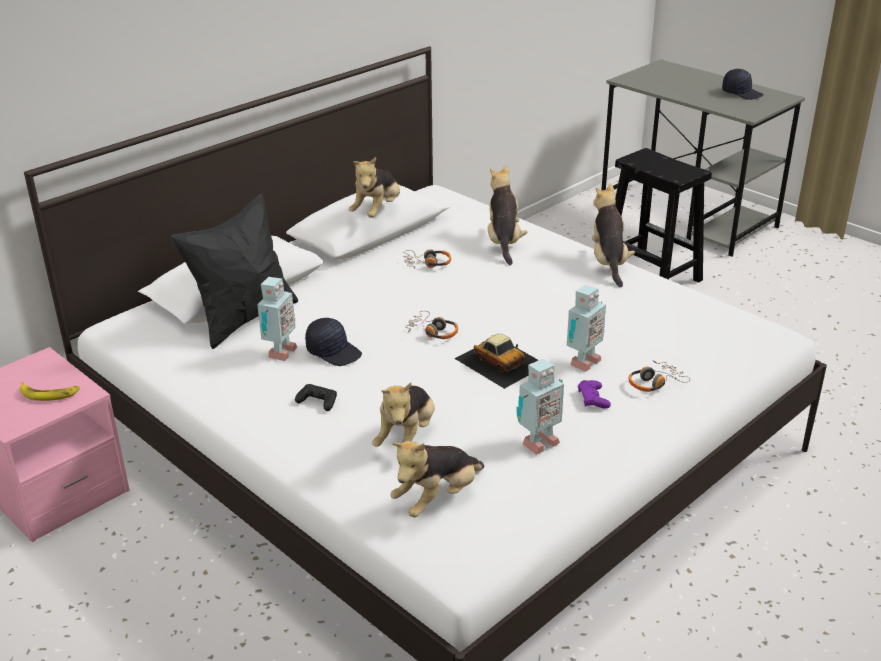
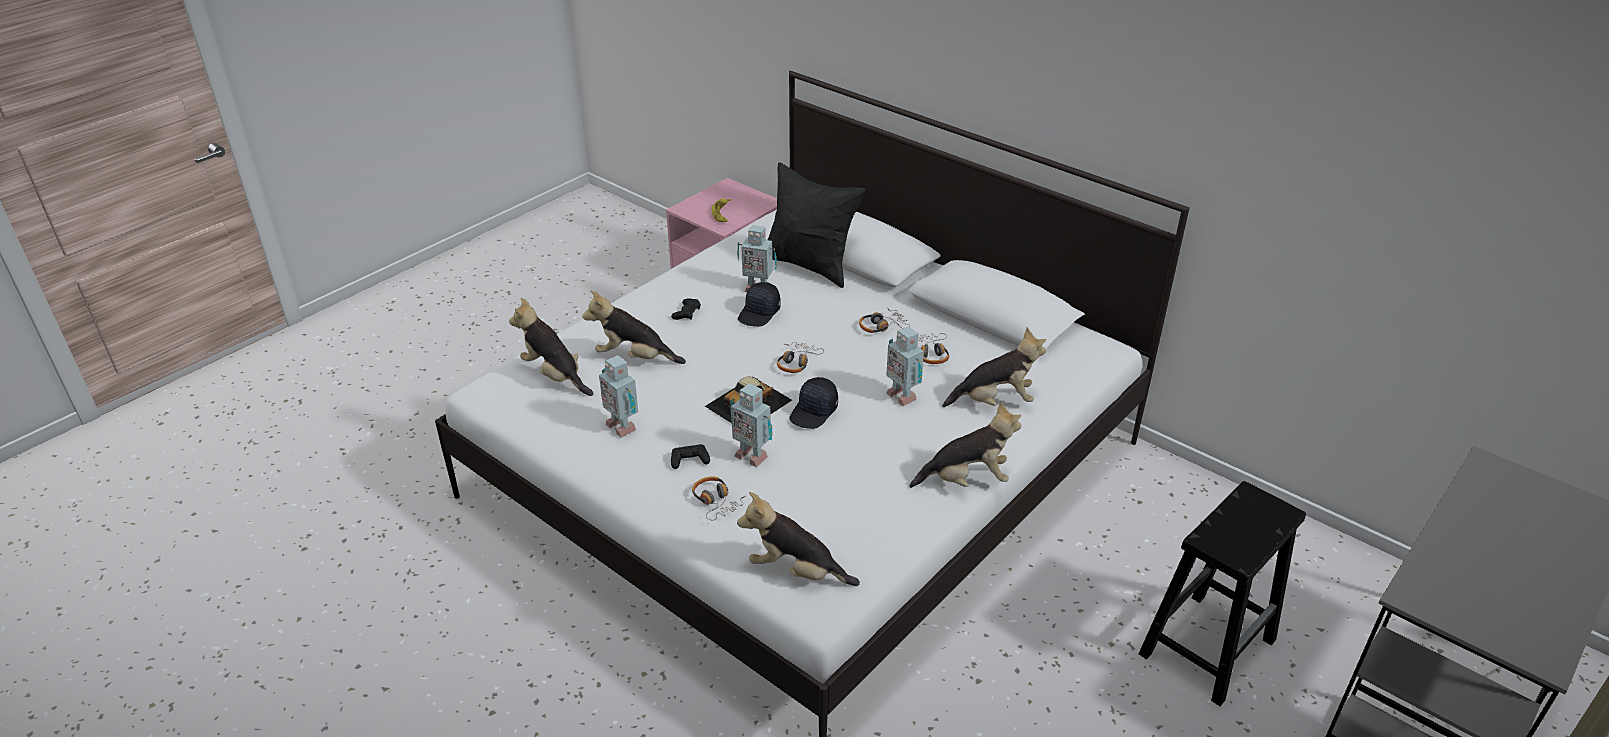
camera: 85 degrees right, 5 degrees up
(376, 284) = (882, 326): none -> headphones
(377, 211) = (974, 292): plush toy -> plush toy (796, 571)
(492, 281) = (902, 395): none -> toy robot
(593, 399) = (689, 460): purple game controller -> black game controller
(742, 93) = (1523, 601): black cap -> black cap (814, 412)

